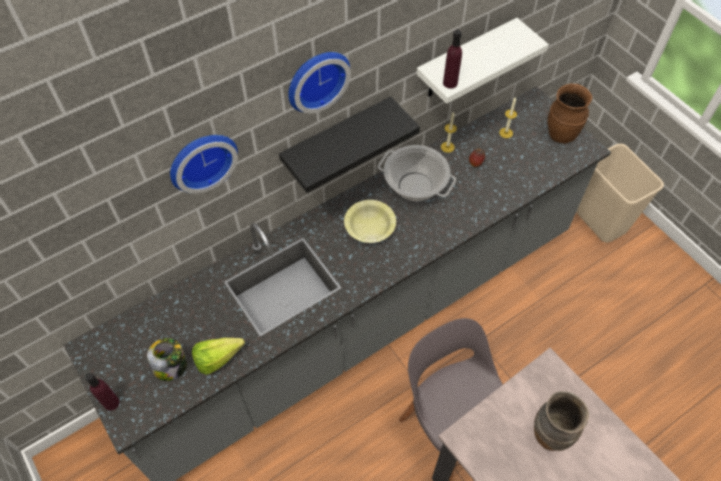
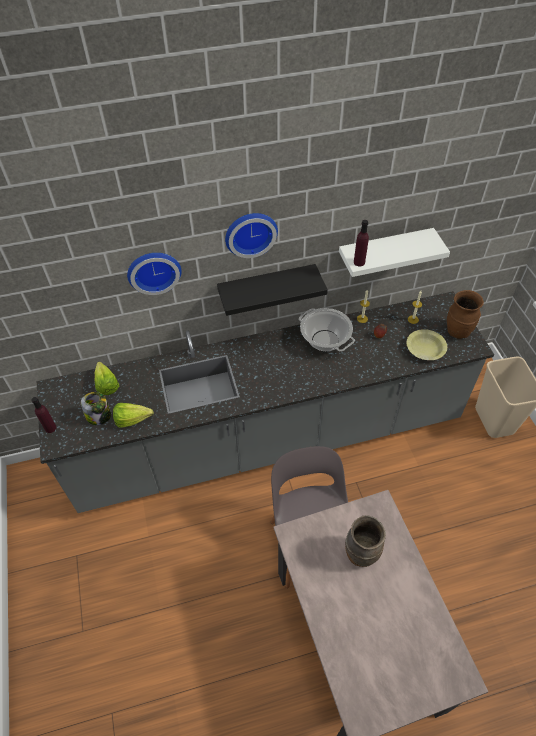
camera: 20 degrees right, 5 degrees down
(162, 318) = (107, 382): none -> lettuce
(369, 226) = (278, 360): yellow bowl -> yellow bowl (425, 349)

